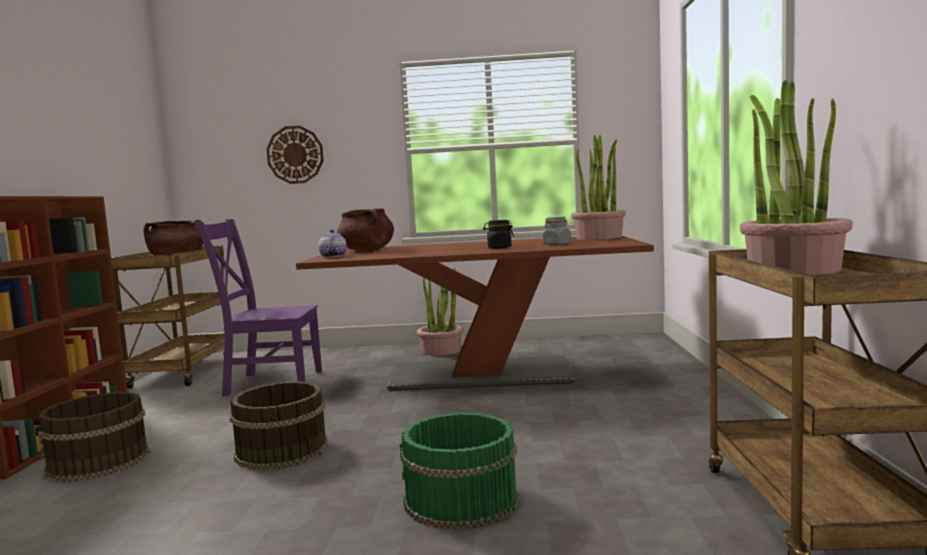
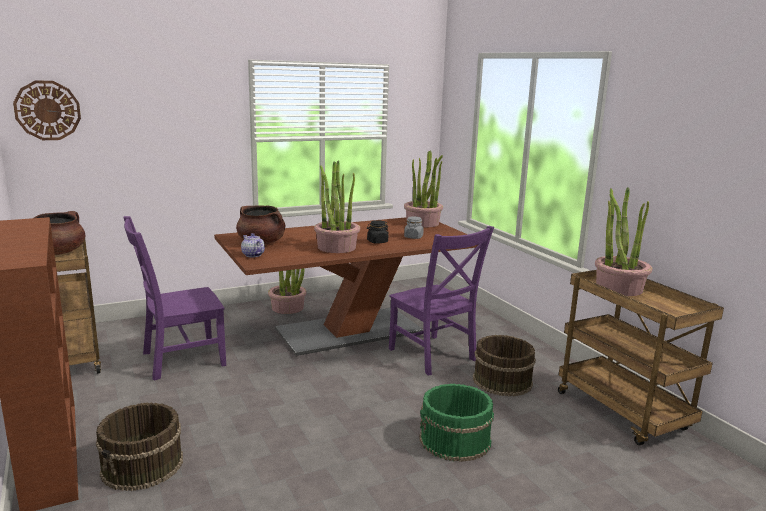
camera: 30 degrees left, 10 degrees up
(281, 450) = (287, 425): brown bucket -> brown bucket (501, 381)
(295, 155) = (147, 139): wall clock -> wall clock (47, 110)
(438, 251) = (336, 247): none -> potted plant
(558, 407) = (433, 356): none -> purple chair

